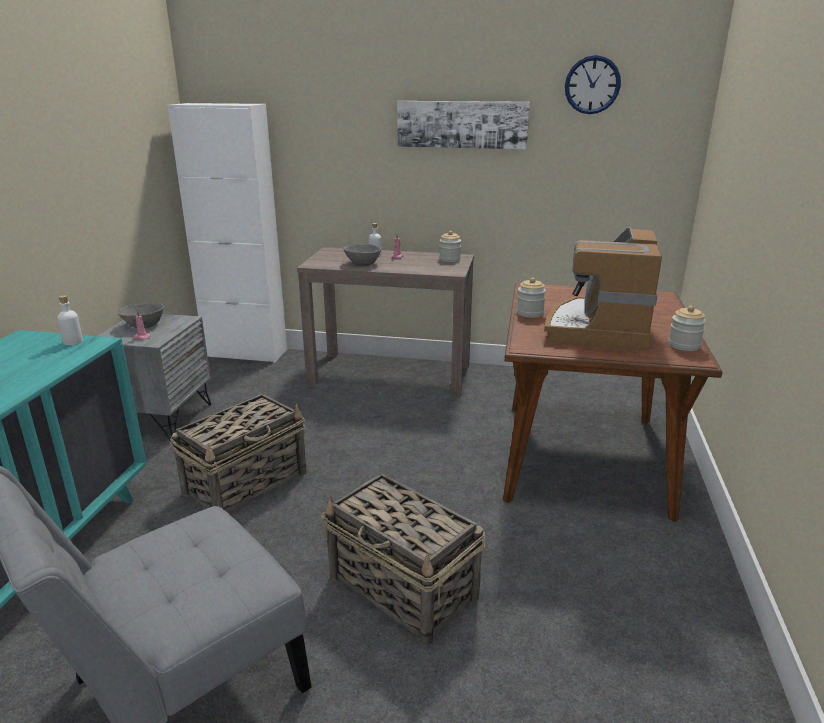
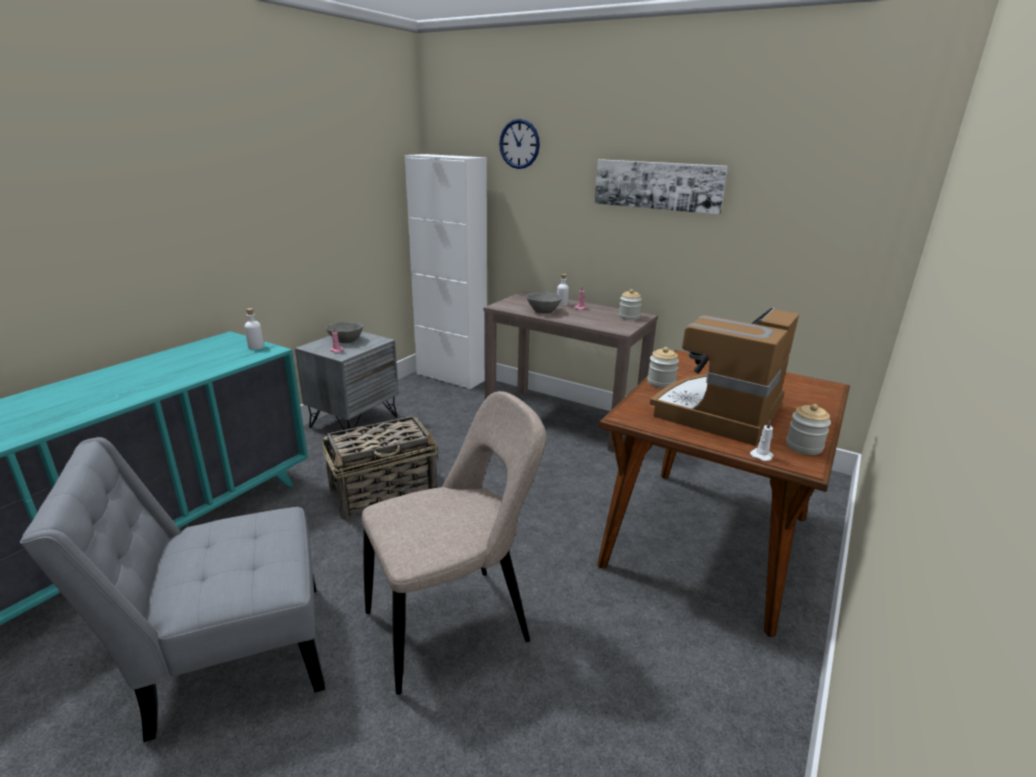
camera: 20 degrees right, 0 degrees up
(403, 588) = (454, 624): basket -> beige chair
(592, 85) = (797, 151): wall clock -> wall clock (519, 144)
(659, 358) = (762, 455): none -> white candle

